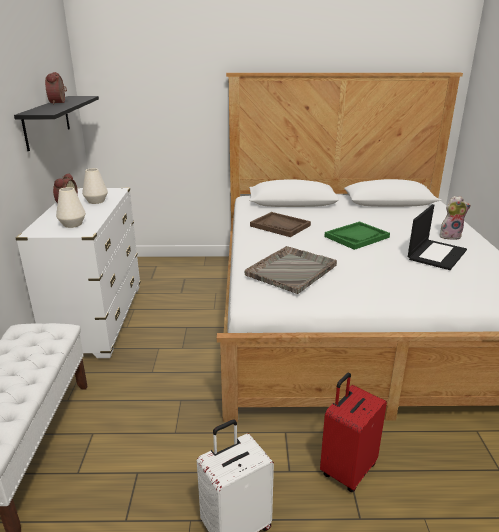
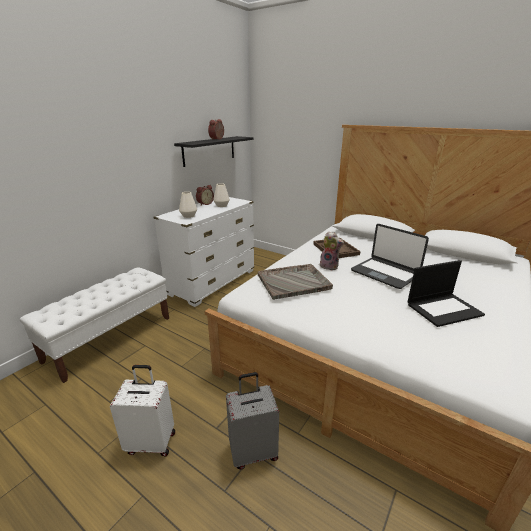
camera: 35 degrees right, 0 degrees up
(347, 469) = (253, 451): red suitcase -> grey suitcase
(356, 237) = (385, 273): green tray -> laptop
(450, 236) = (486, 298): plush toy -> plush toy (329, 266)

